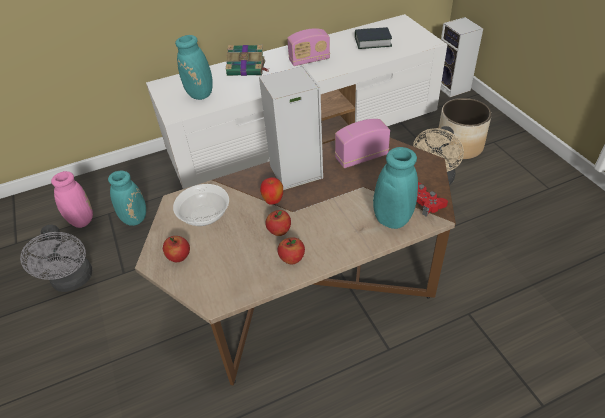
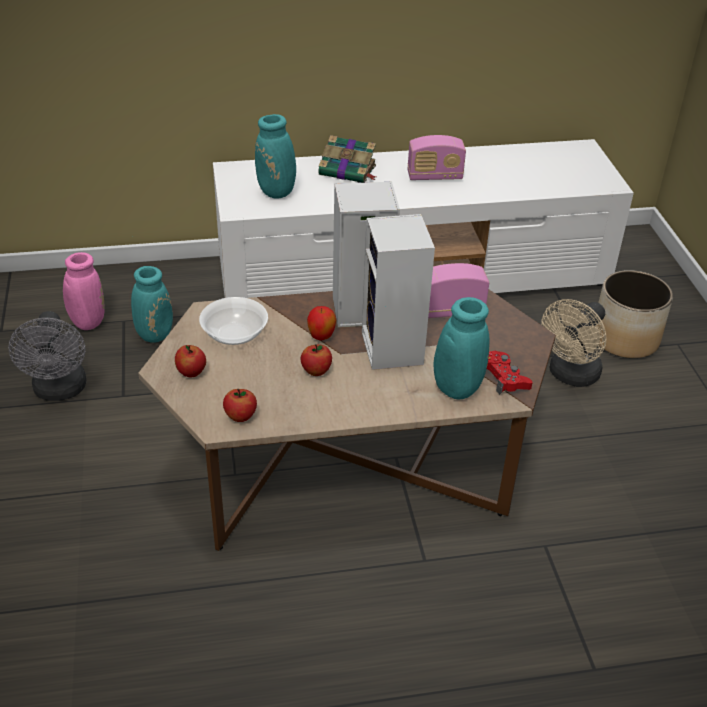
camera: 10 degrees right, 5 degrees down
(292, 259) = (319, 404): apple -> apple (240, 417)
(372, 42) = (531, 169): book -> none
(453, 88) = (652, 258): speaker -> speaker (394, 350)

